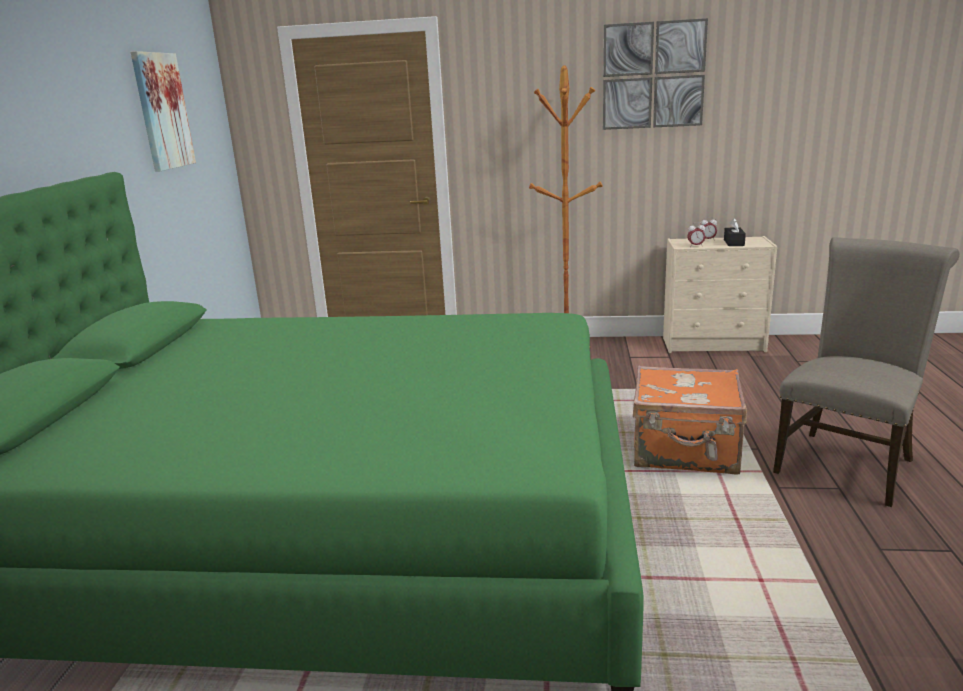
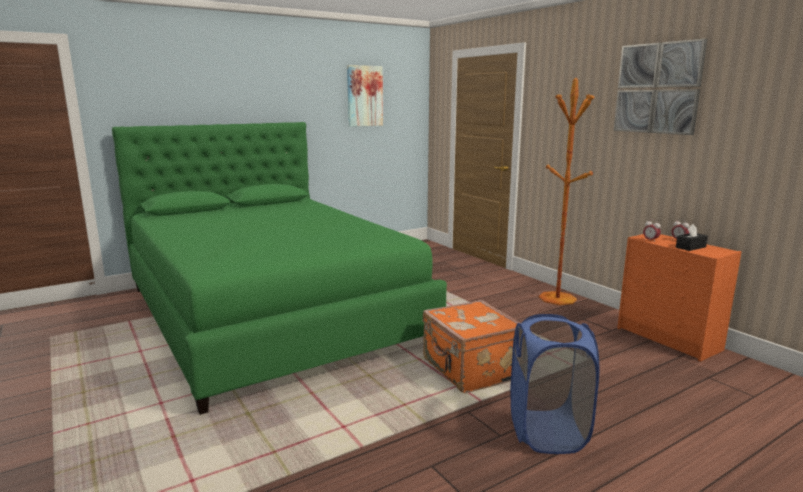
camera: 50 degrees right, 5 degrees down
(714, 344) = (669, 339): beige dresser -> orange dresser
(847, 462) = (547, 432): beige chair -> blue laundry basket

